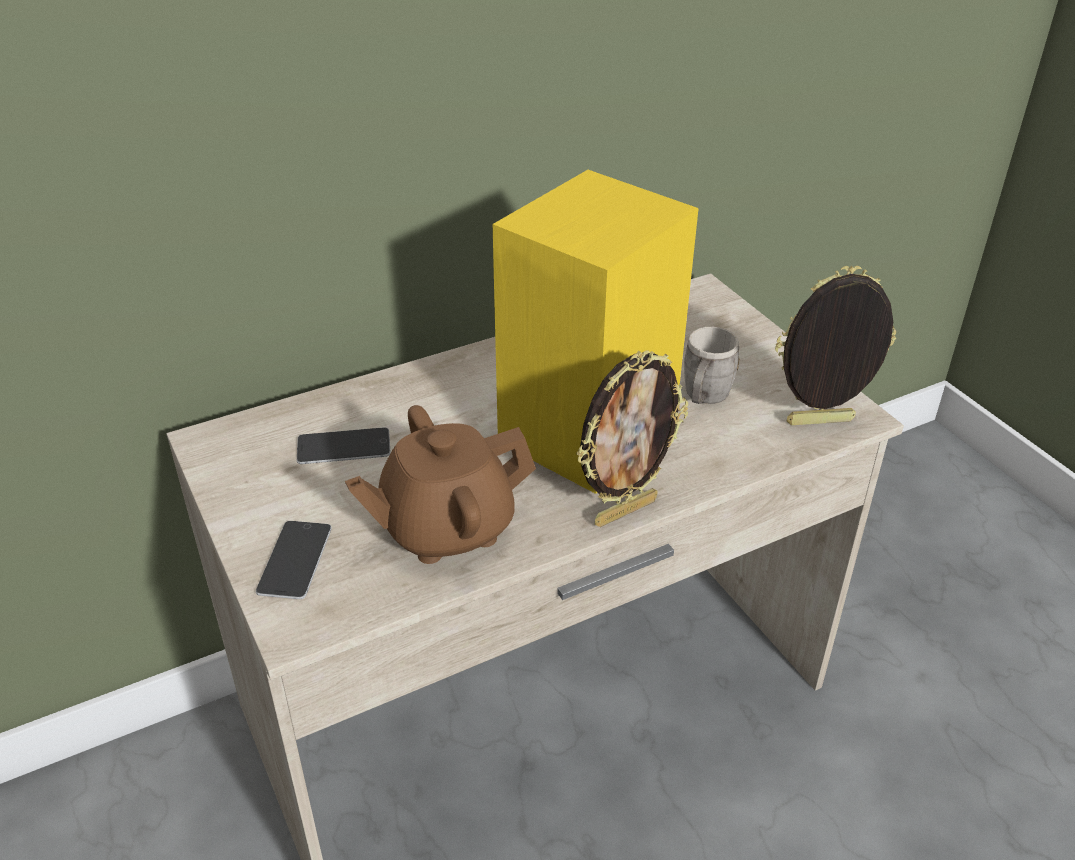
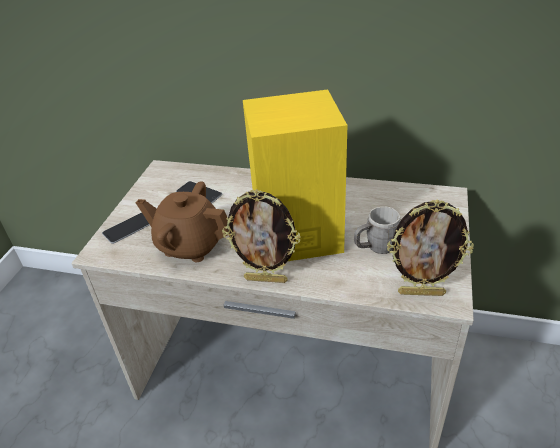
camera: 45 degrees right, 0 degrees up
(820, 423) = (421, 292): picture frame -> picture frame turned 150 degrees clockwise

